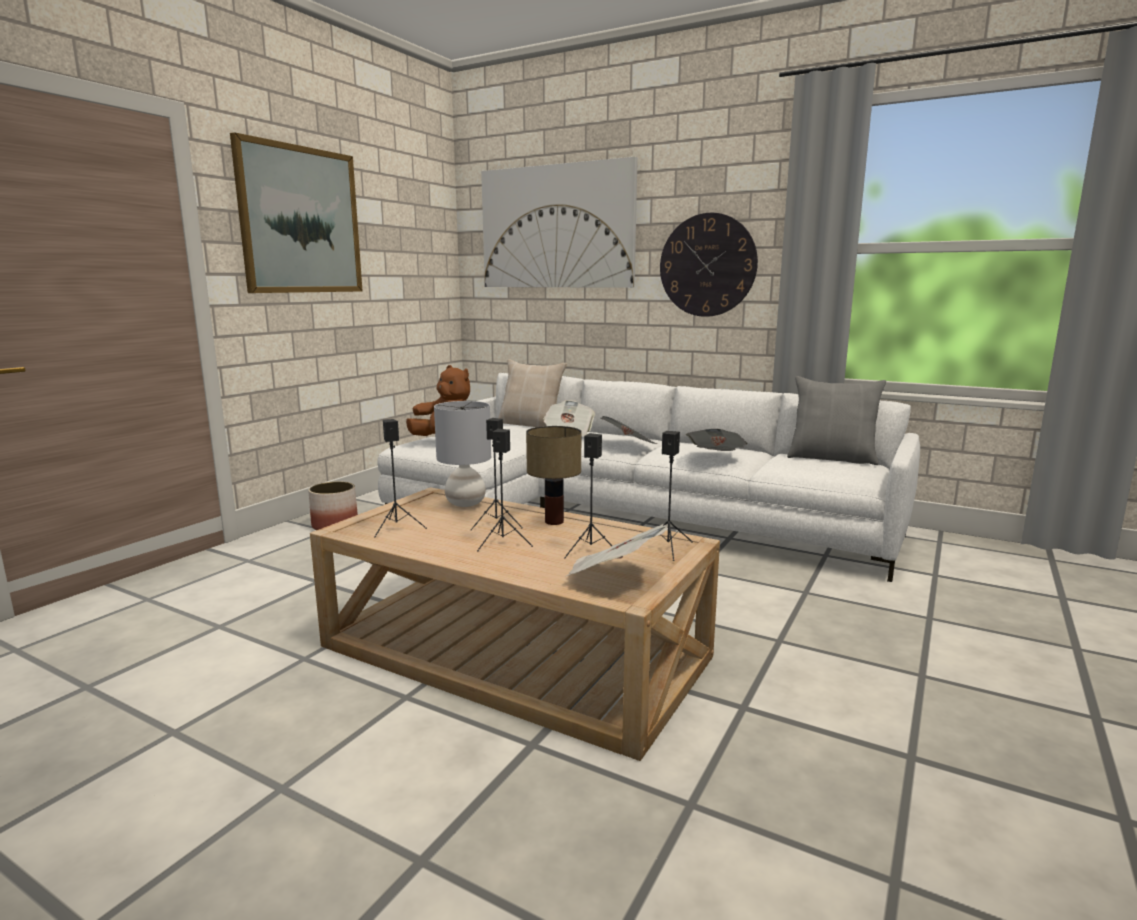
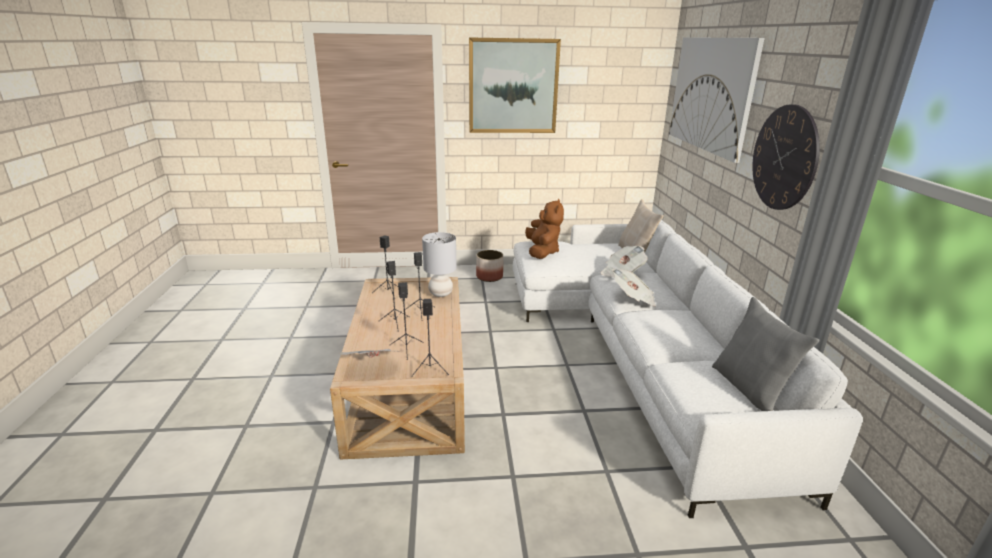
camera: 55 degrees right, 10 degrees up
(554, 521) = (441, 325): table lamp -> none
(716, 457) = (655, 337): newspaper -> none

